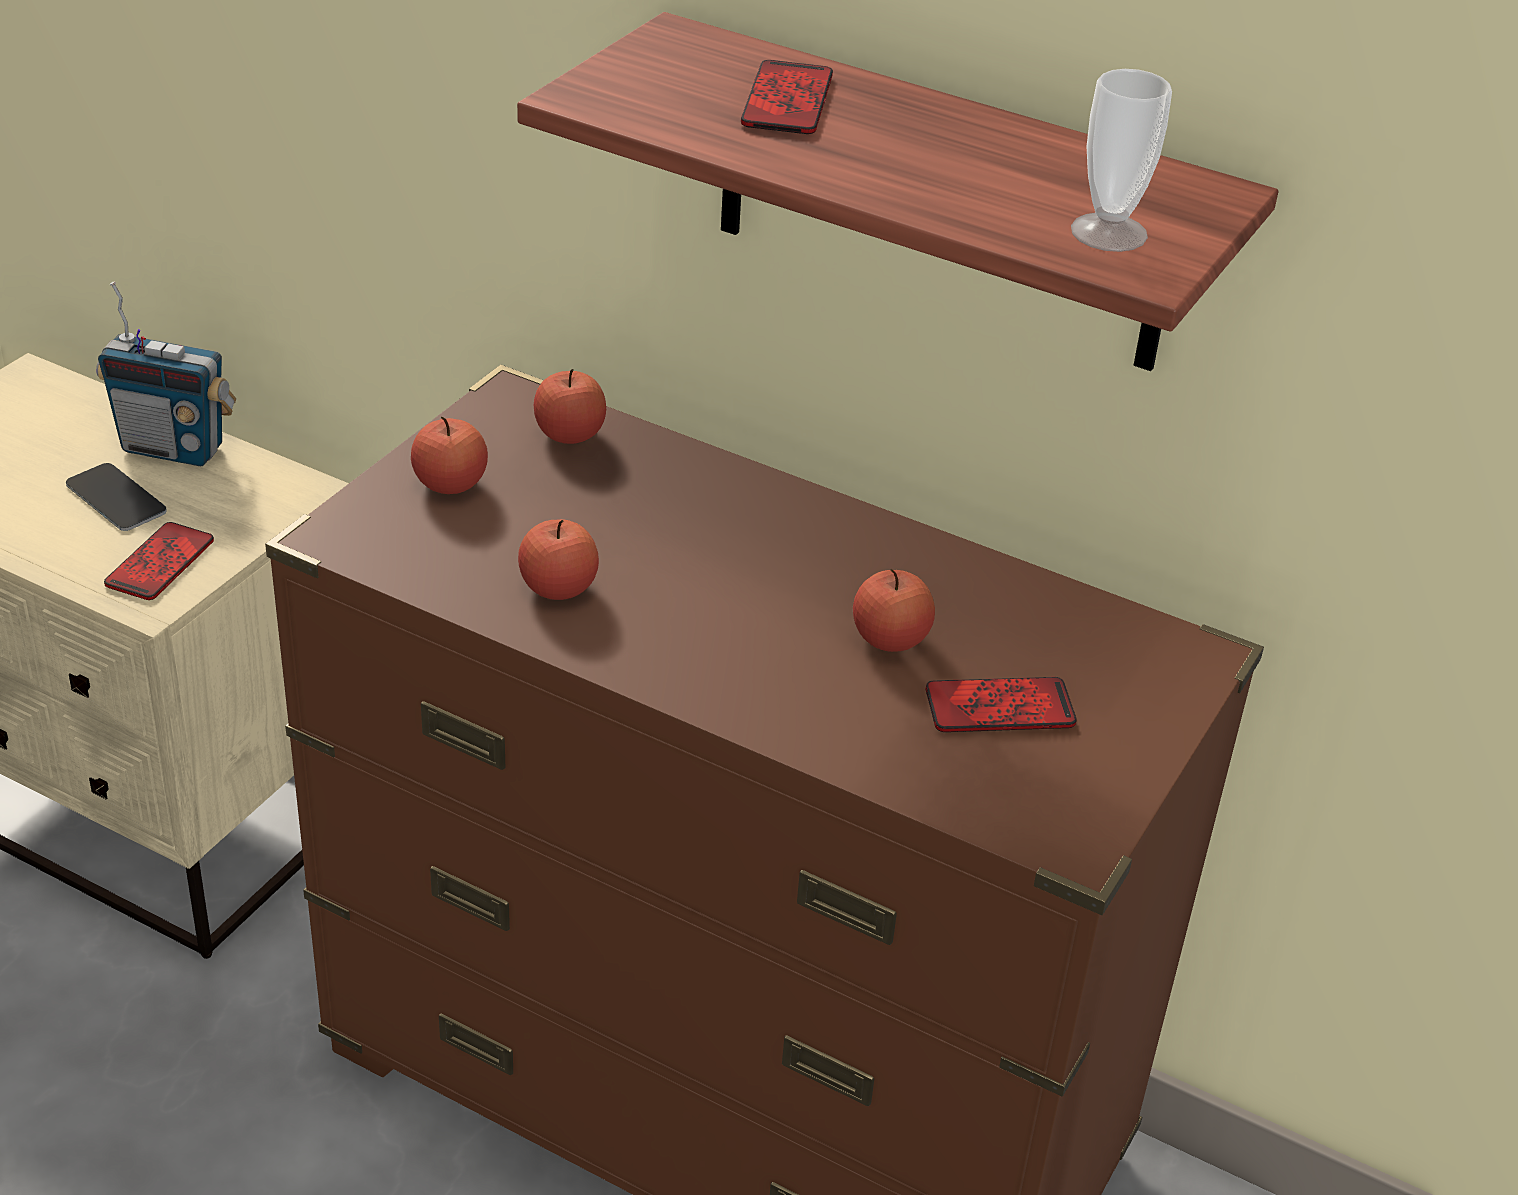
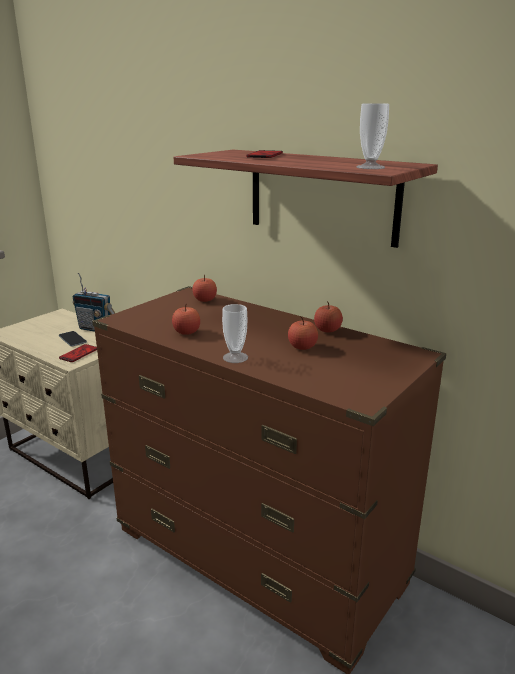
camera: 10 degrees right, 15 degrees down
(450, 484) = (160, 309): apple -> apple (327, 330)
(720, 690) = (235, 357): none -> cup
(999, 707) = (340, 365): phone -> none

